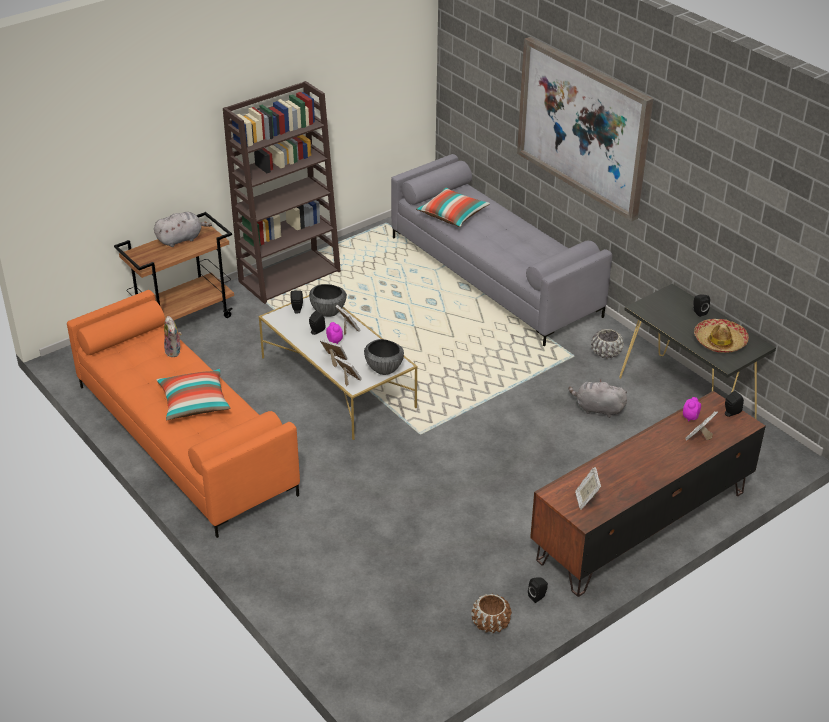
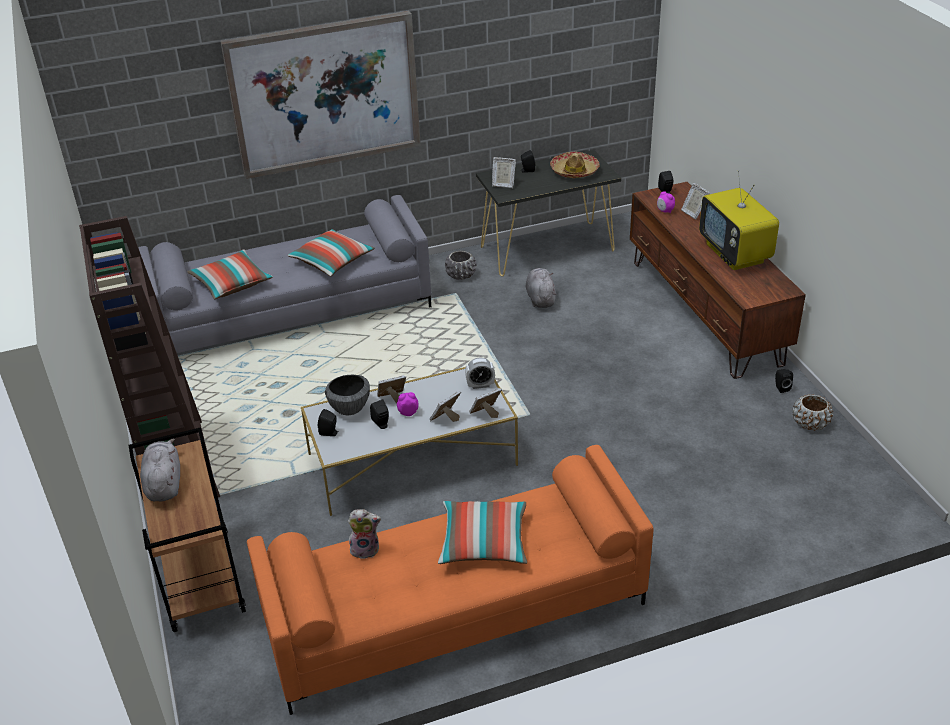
camera: 70 degrees left, 0 degrees up
(384, 369) = (480, 385): bowl -> alarm clock
(511, 253) = (332, 261): none -> pillow
(586, 500) = (761, 284): picture frame -> picture frame (503, 184)
(597, 409) = (540, 298): grey plush toy -> grey plush toy turned 135 degrees clockwise
(634, 476) = (735, 254): none -> television

